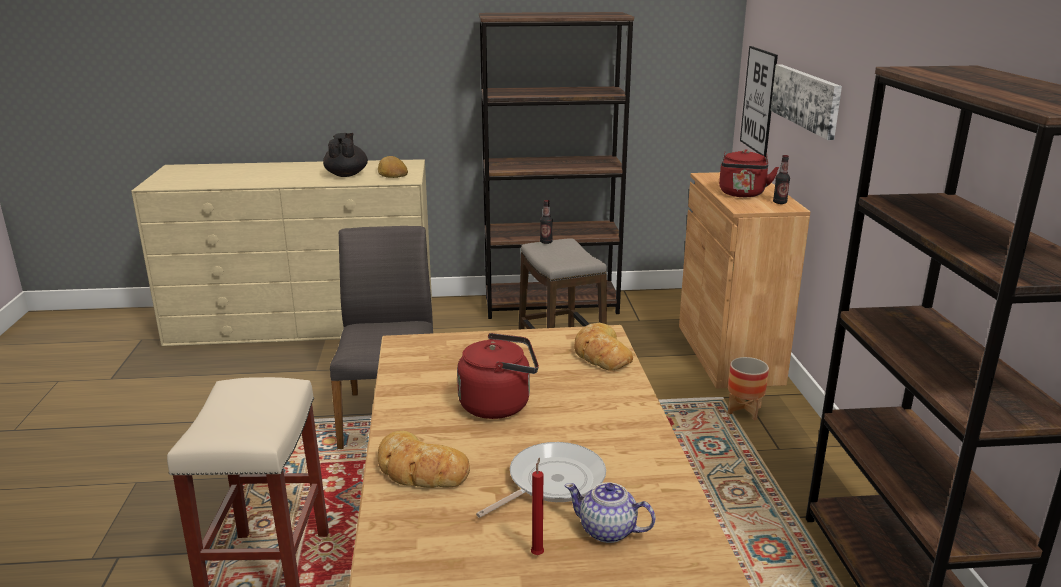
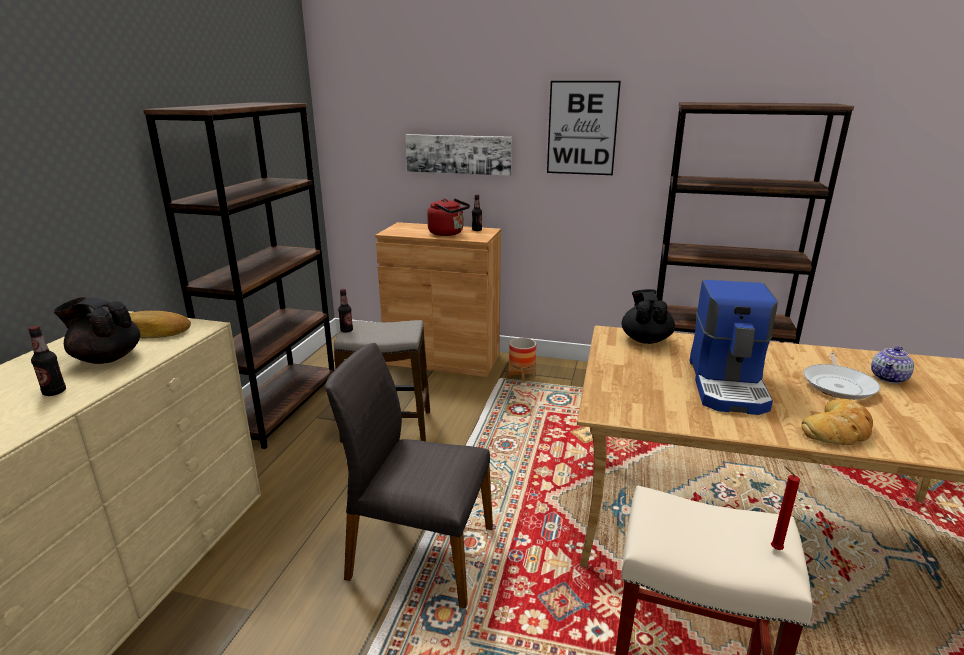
camera: 70 degrees left, 0 degrees up
(298, 178) = (54, 392): none -> bottle
(499, 404) = (728, 385): red kettle -> coffee machine
(538, 553) = (926, 402): red candle -> red candle (774, 548)
(551, 482) = (838, 384): frying pan -> frying pan turned 135 degrees counterclockwise
(600, 354) = (645, 339): bread -> black teapot
(758, 100) = (370, 168): picture -> picture (582, 128)

